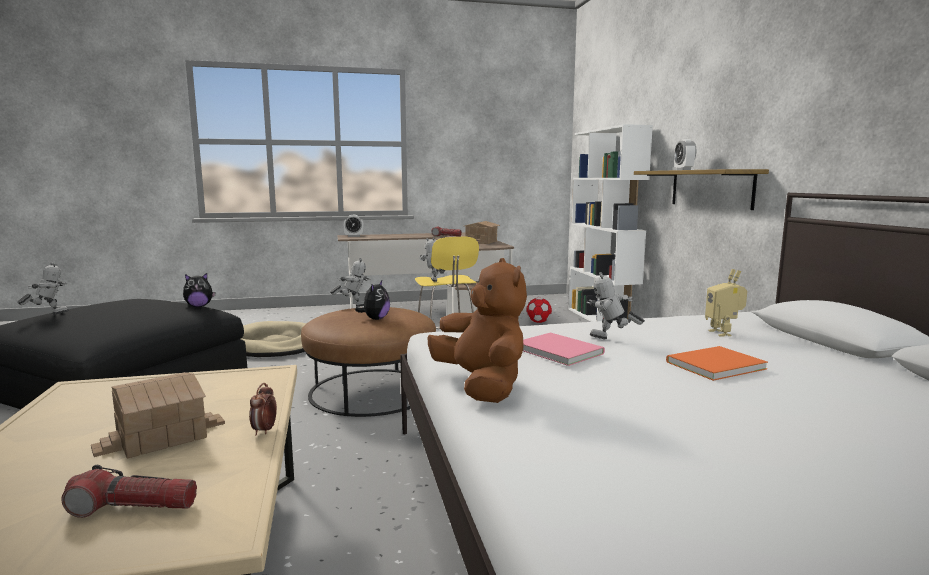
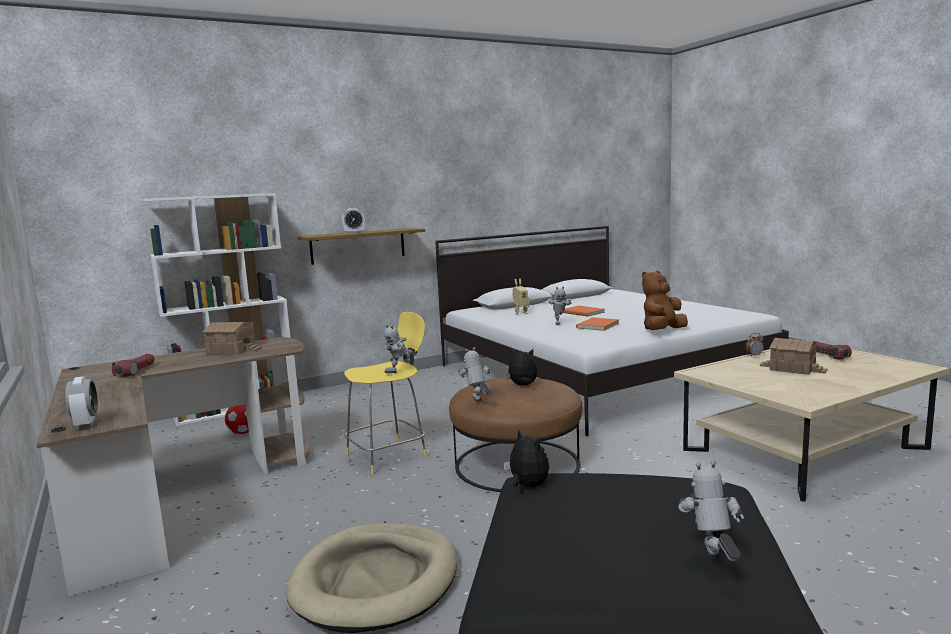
camera: 105 degrees left, 0 degrees up
(48, 314) = (712, 562): toy robot -> toy robot turned 60 degrees clockwise
(558, 350) = (596, 325): pink book -> orange book

